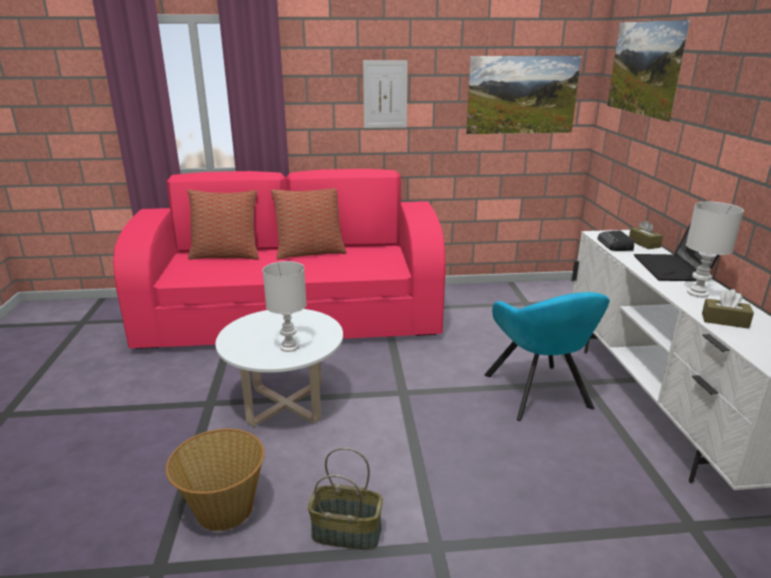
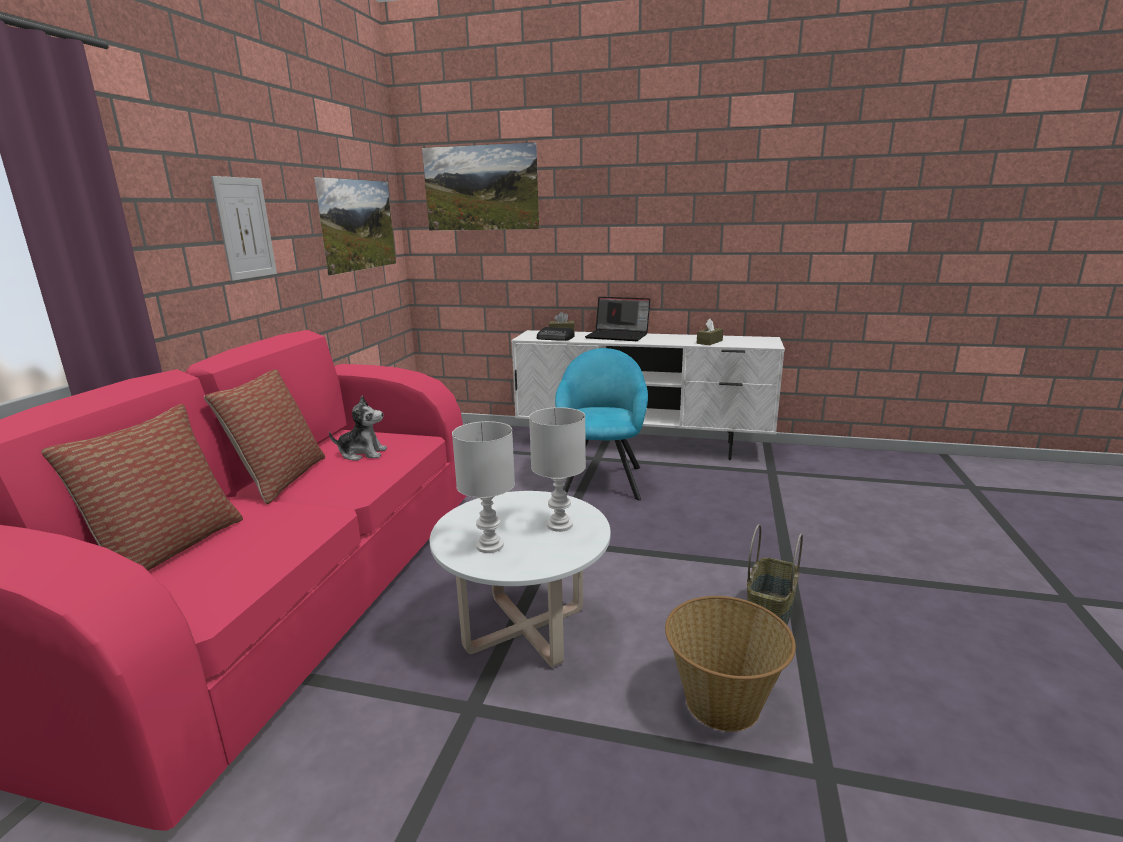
camera: 70 degrees left, 5 degrees down
(359, 261) = (362, 453): none -> plush toy
(539, 394) = (602, 479): turquoise armchair -> turquoise armchair turned 90 degrees counterclockwise
(697, 293) = (663, 339): white table lamp -> white table lamp (488, 546)

